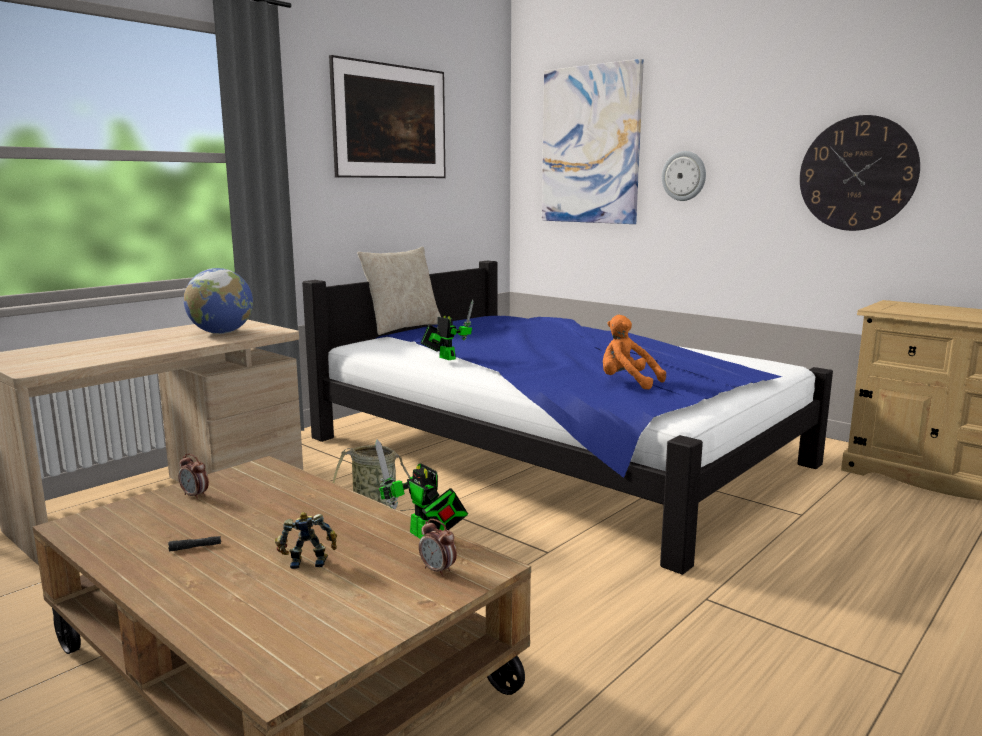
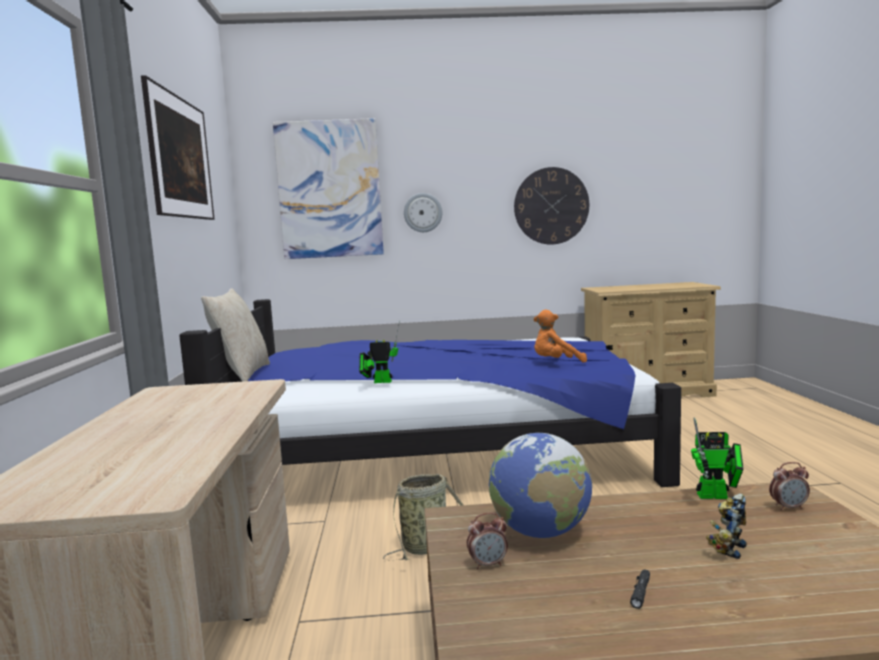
camera: 45 degrees left, 5 degrees down
(221, 333) = (208, 400): globe -> globe (540, 532)

